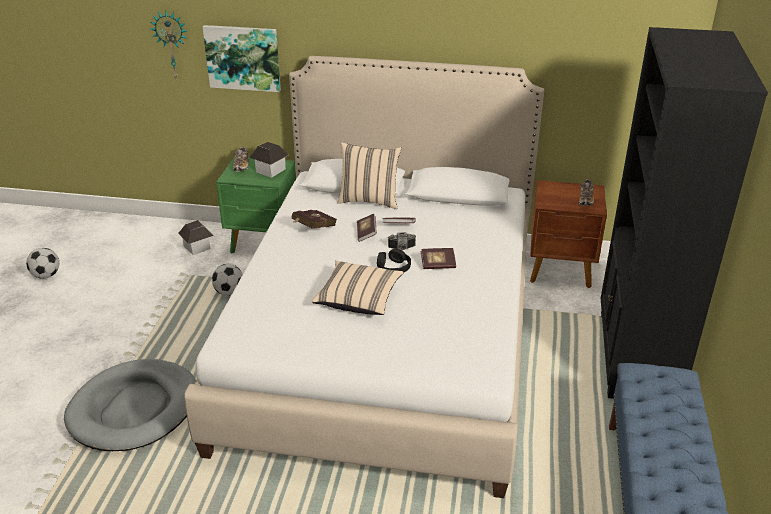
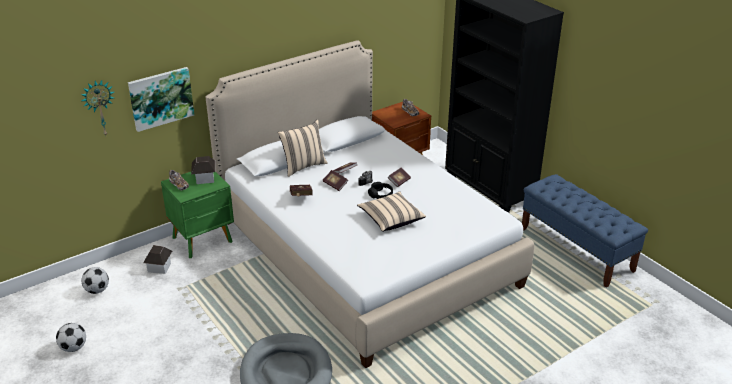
camera: 45 degrees left, 0 degrees up
(229, 292) = (231, 280): football -> football (97, 290)

